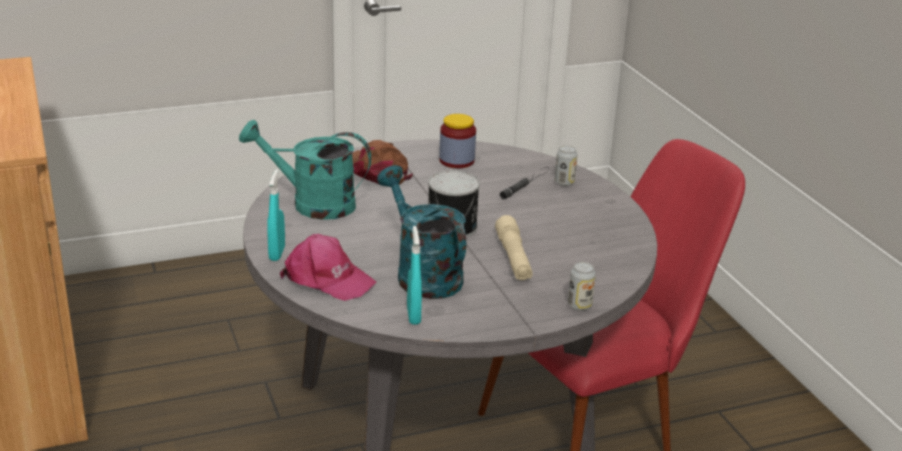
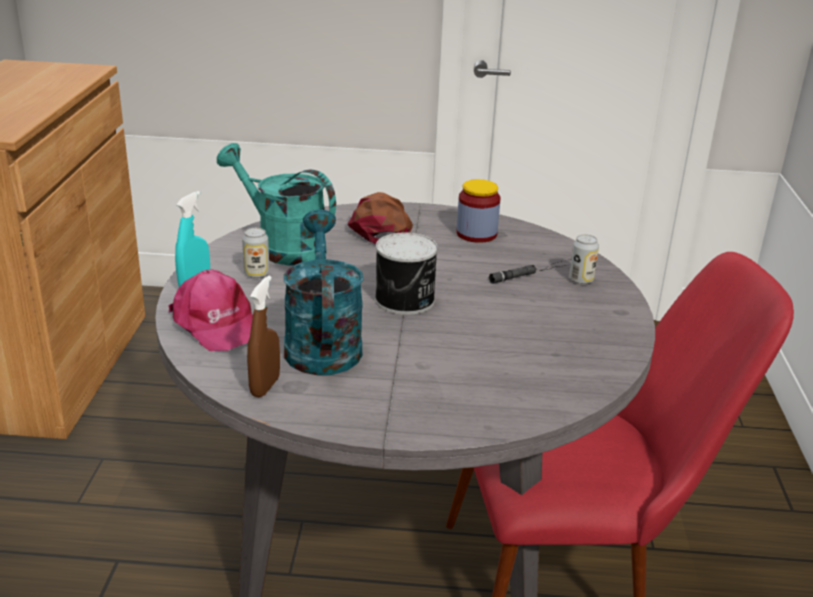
camera: 25 degrees right, 0 degrees up
(413, 315) = (265, 386): turquoise spray bottle -> brown spray bottle
(513, 258) = (442, 350): beige flashlight -> none
(579, 305) = (471, 426): can -> can (256, 274)

